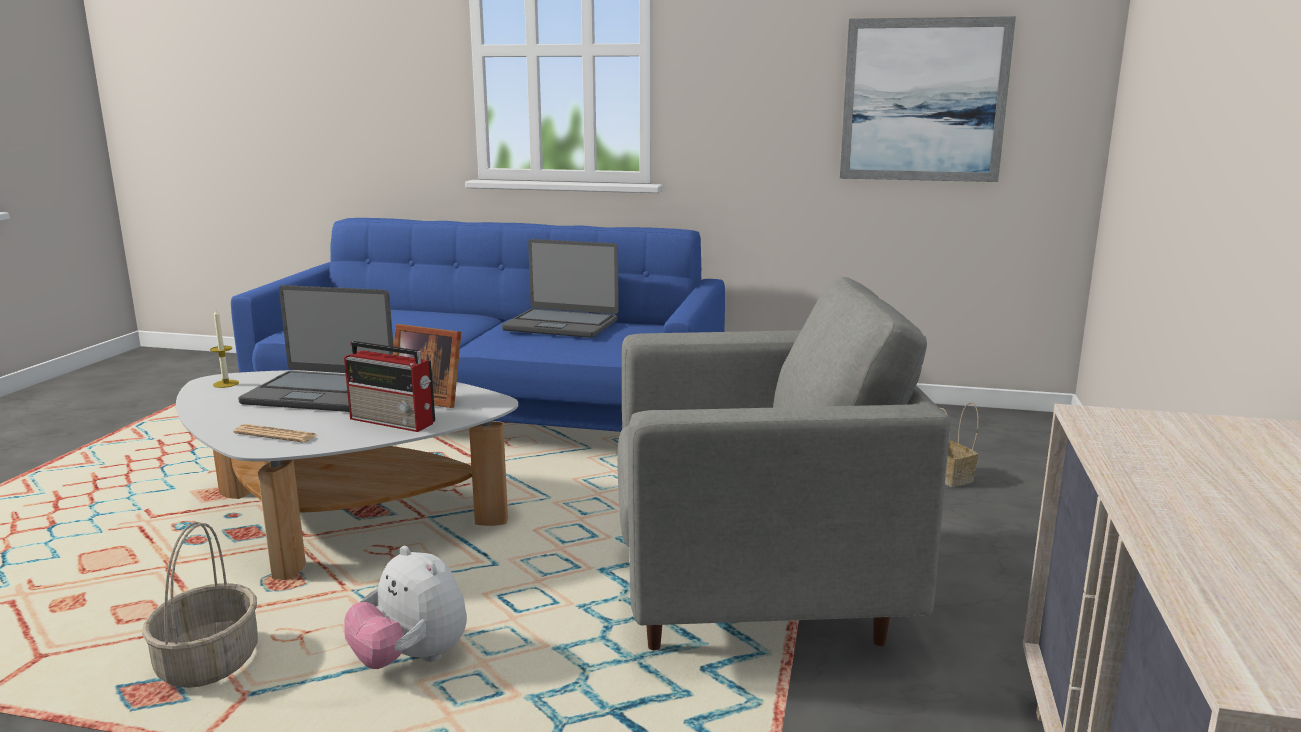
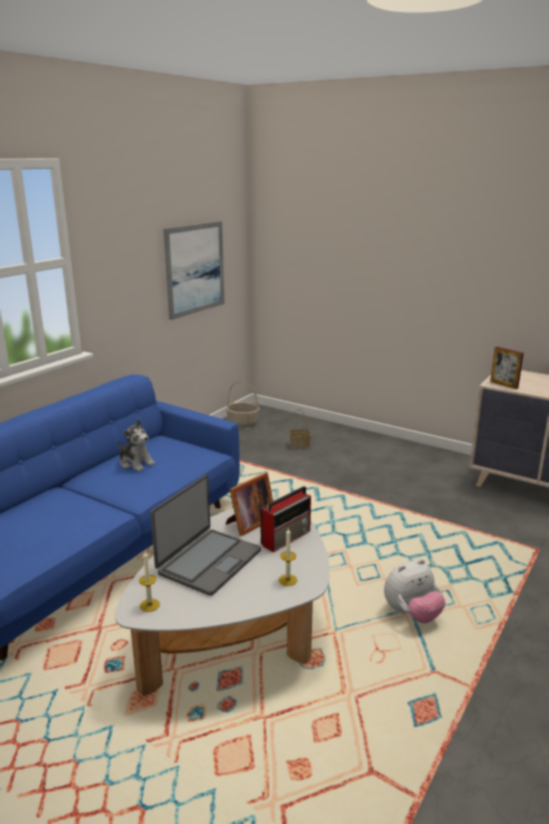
camera: 70 degrees left, 5 degrees up
(208, 662) = (395, 689): basket -> basket (242, 423)
(276, 435) = (287, 580): newspaper -> candle
(561, 325) = (136, 463): laptop -> plush toy
(756, 596) = (385, 514): grey armchair -> none
(1111, 427) = (504, 385): none -> picture frame

